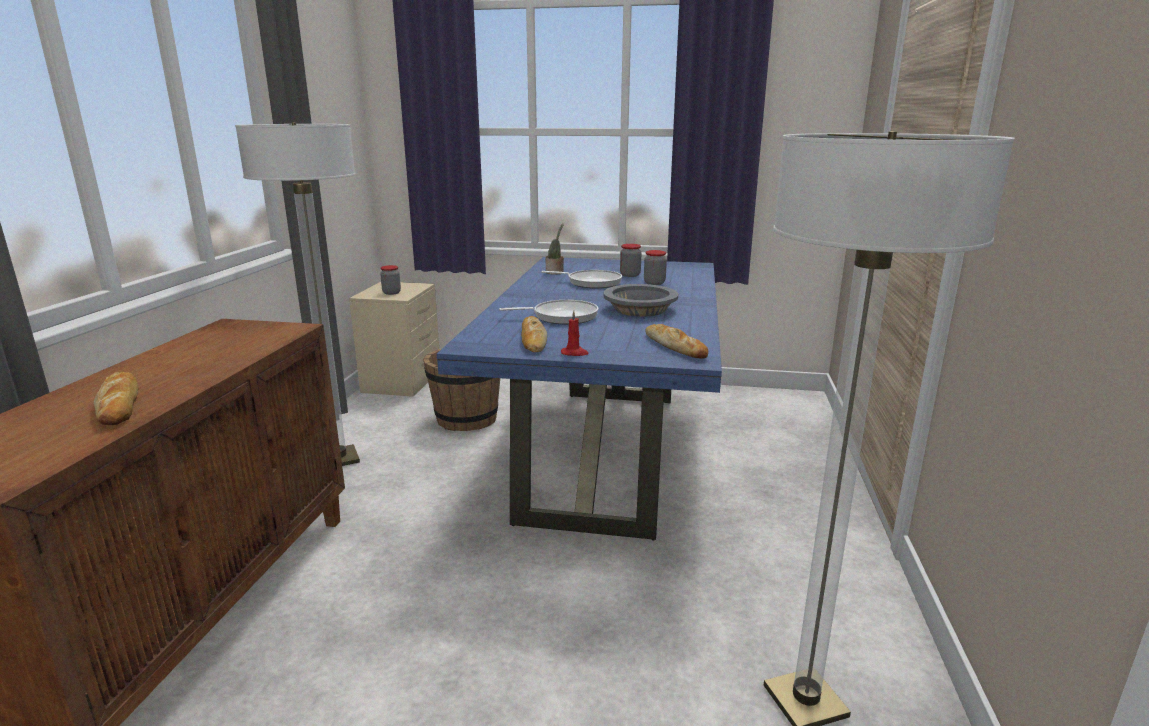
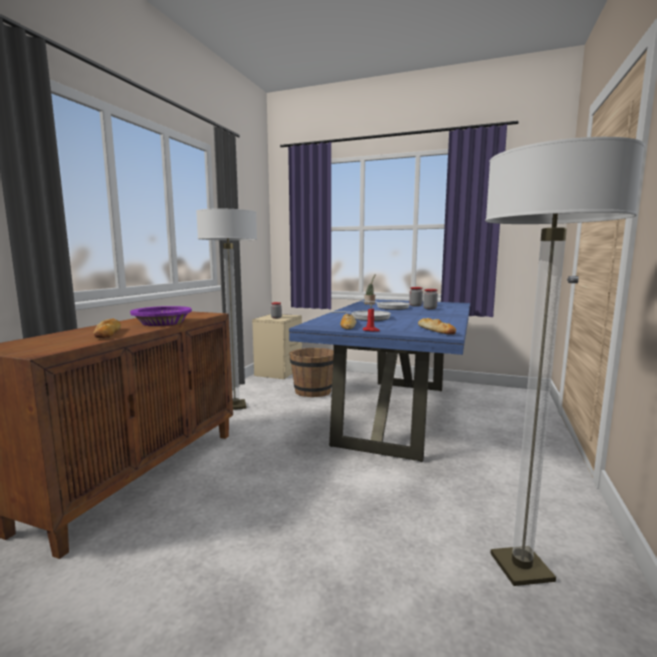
camera: 10 degrees right, 10 degrees down
(210, 362) = (162, 322): none -> purple bowl
(639, 309) = (417, 317): grey bowl -> none

